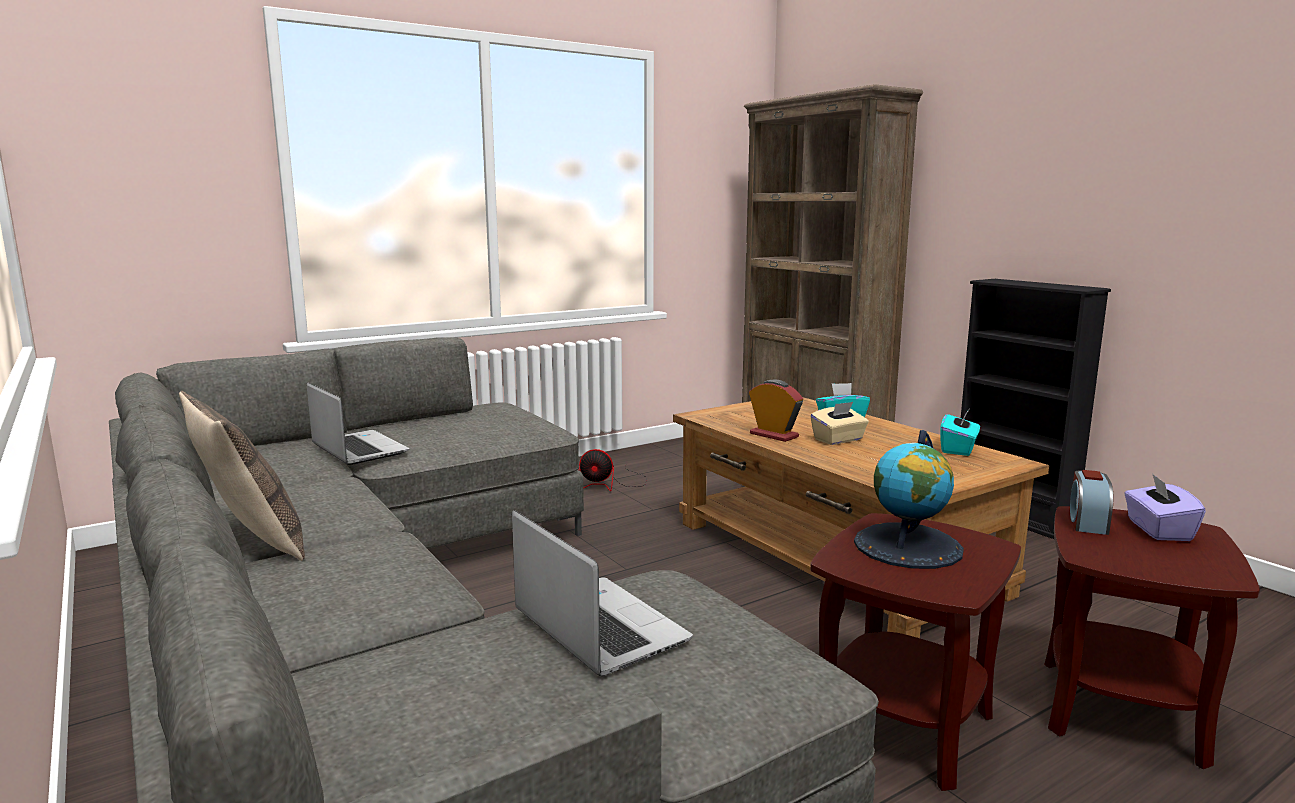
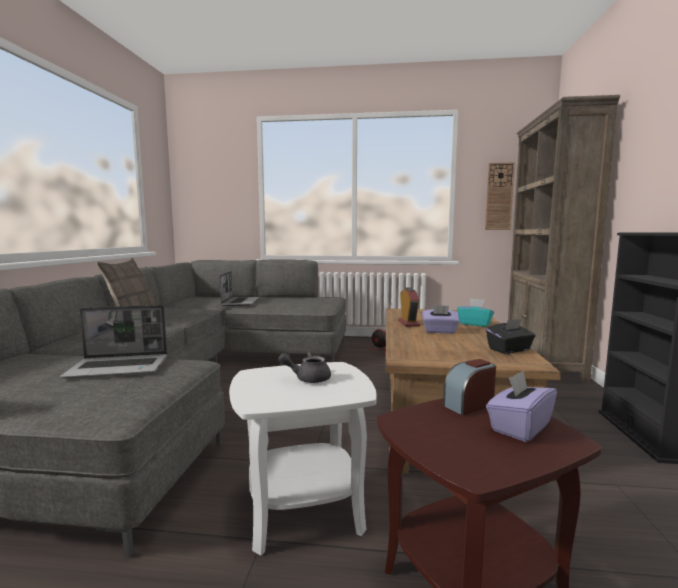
camera: 40 degrees right, 5 degrees down
(596, 627) = (120, 368): laptop -> laptop turned 75 degrees clockwise
(711, 203) = (499, 196): none -> wall clock
(838, 440) = (439, 331): beige tissue box -> purple tissue box
(904, 726) = (303, 509): brown side table -> white side table
(908, 546) = (308, 378): globe -> grey teapot
(958, 449) = (509, 350): turquoise tissue box -> black tissue box

